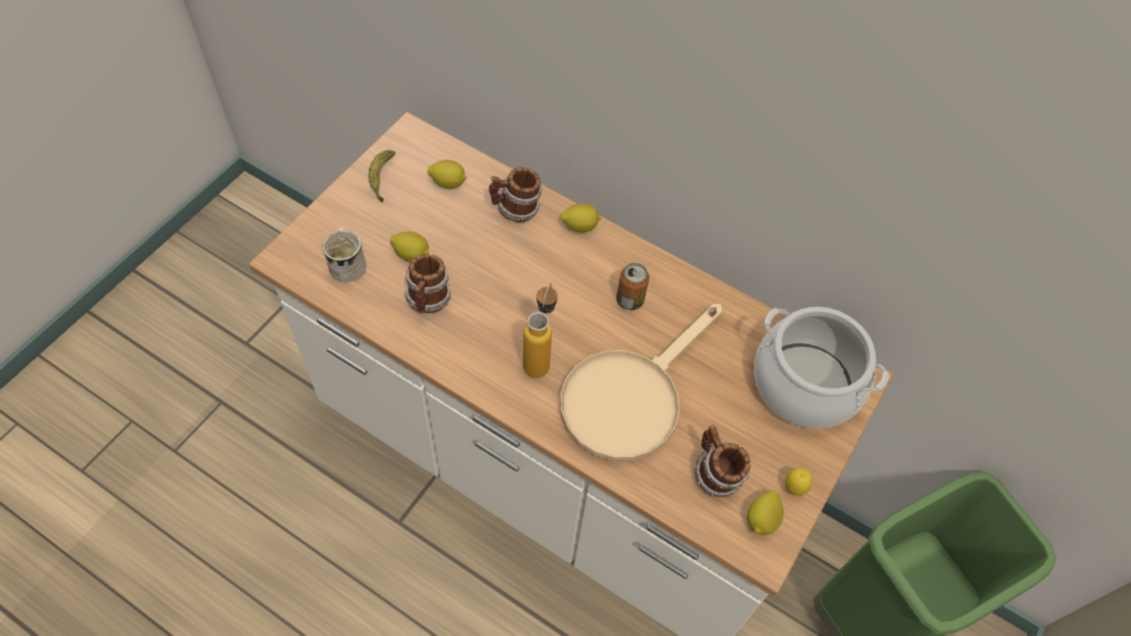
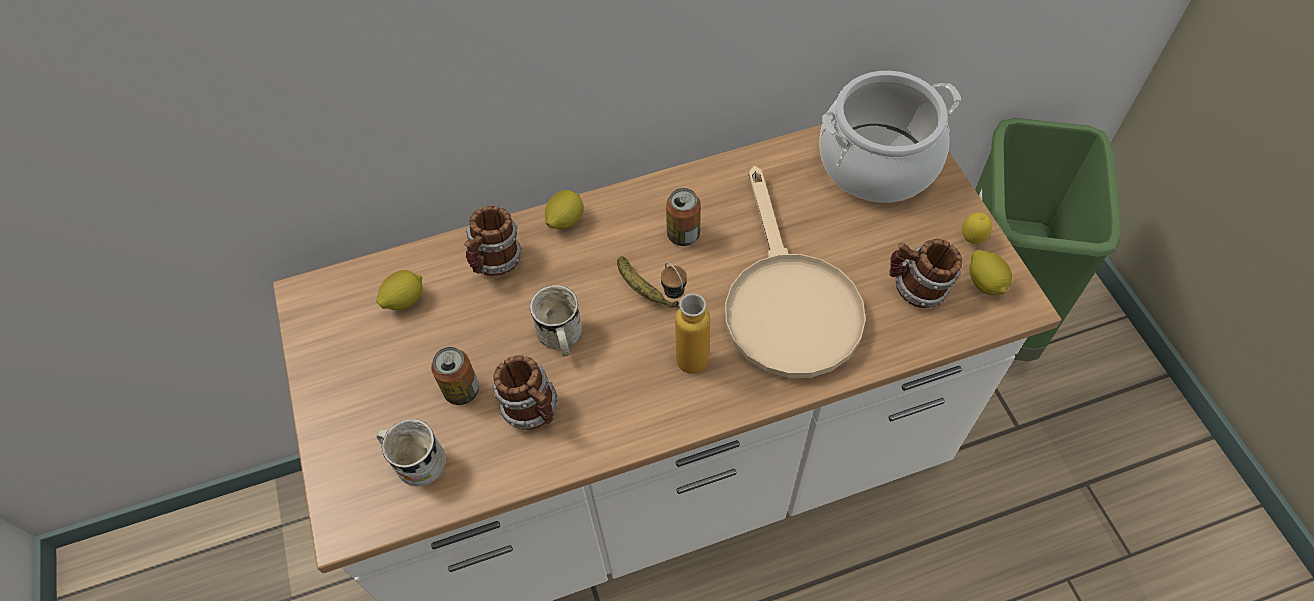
camera: 45 degrees left, 0 degrees up
(381, 178) = (336, 359): banana -> banana (643, 290)
(412, 255) = (461, 390): lemon -> can
(490, 282) = (560, 338): none -> white mug

